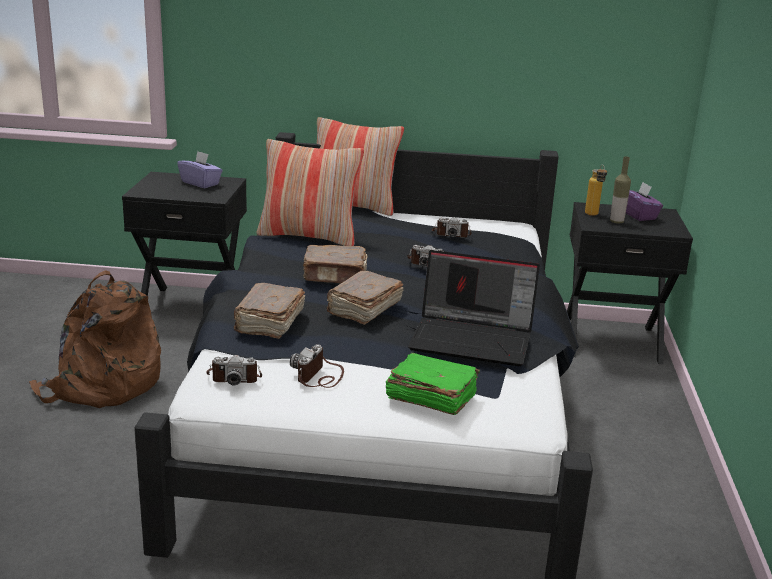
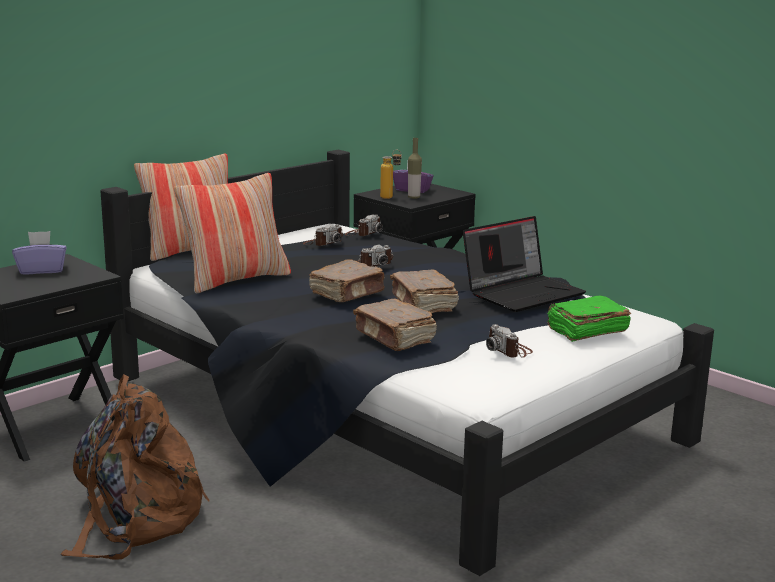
camera: 50 degrees left, 5 degrees down
(234, 377) = (467, 376): camera -> camera (363, 233)

